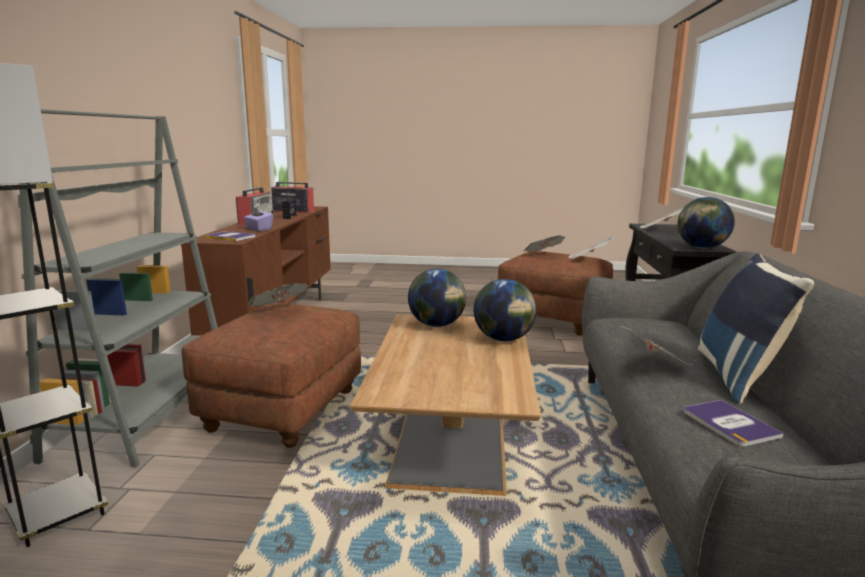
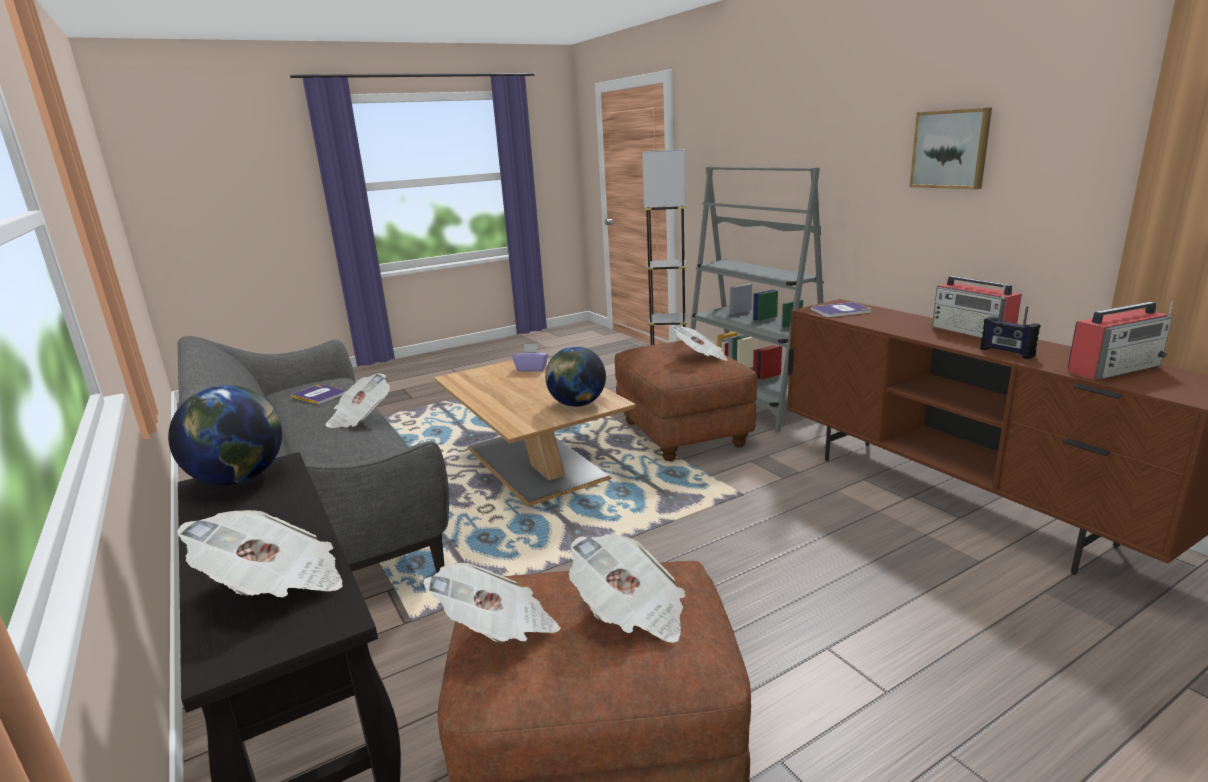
camera: 145 degrees right, 5 degrees up
(175, 108) = (951, 149): none -> picture
(258, 229) = (886, 324): purple tissue box -> purple tissue box (532, 369)
(504, 339) = (500, 410): globe -> none
(739, 377) = (289, 430): blue pillow -> none

